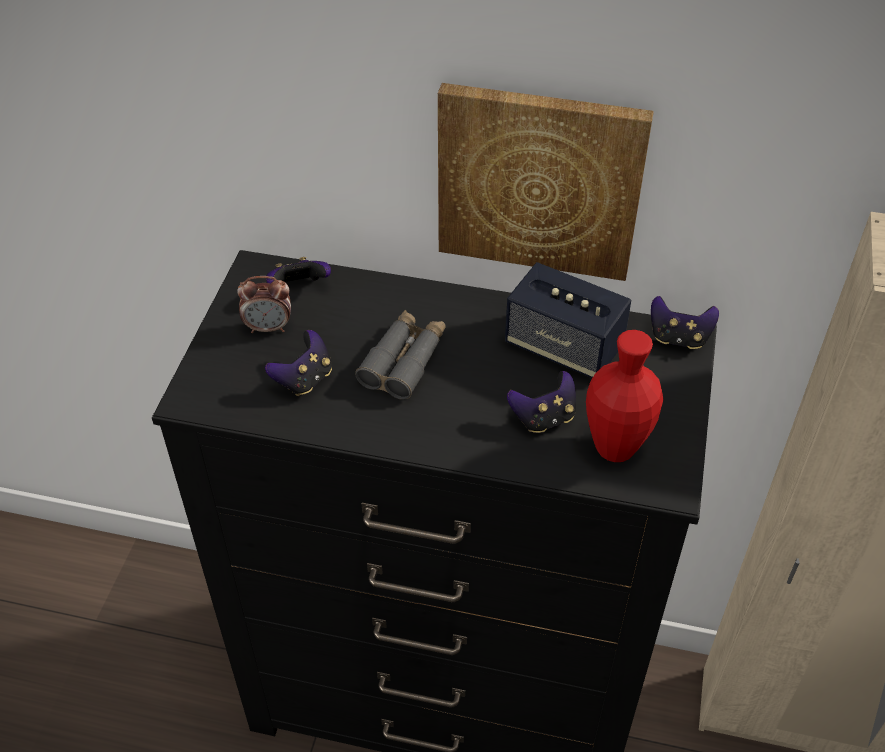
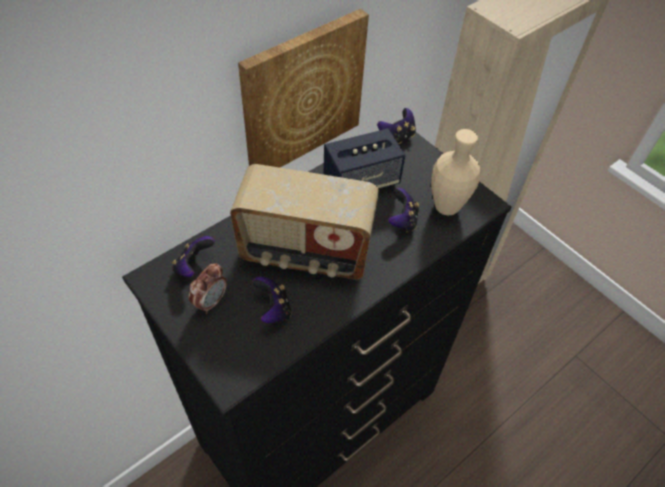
camera: 55 degrees left, 5 degrees up
(404, 361) = (305, 253): grey binoculars -> radio
(615, 448) = (446, 207): red vase -> beige vase

